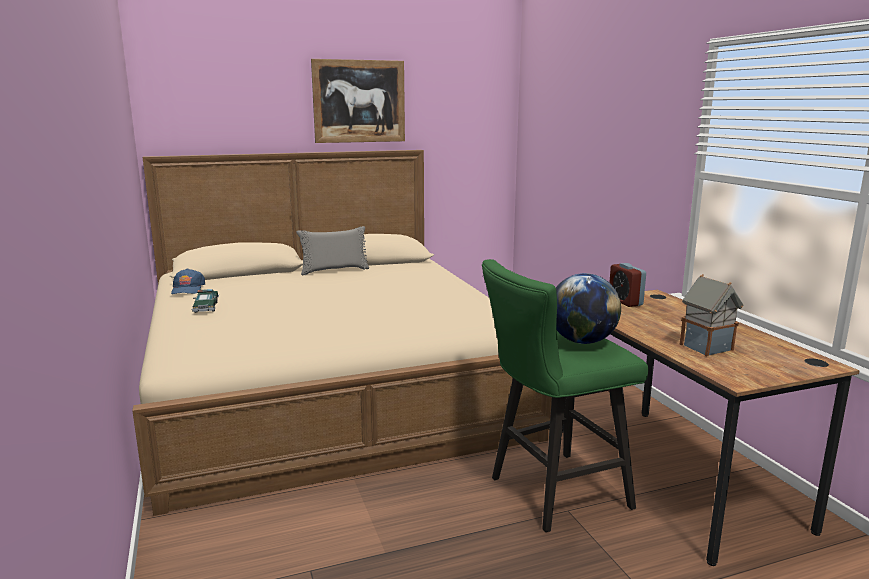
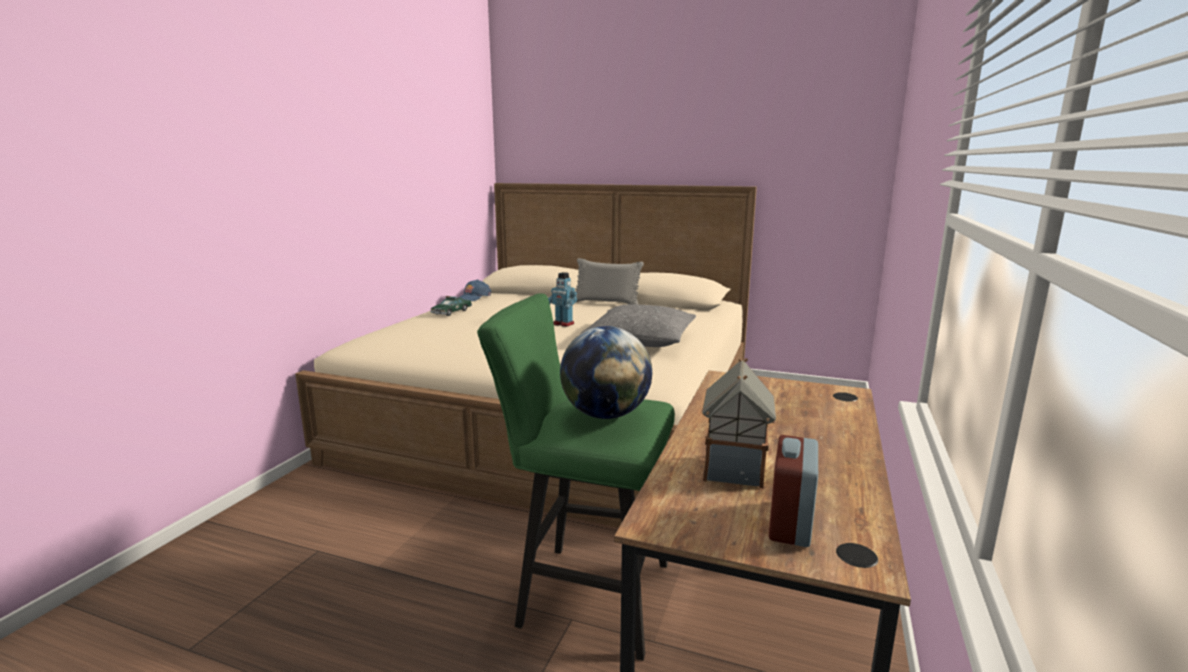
camera: 40 degrees right, 0 degrees up
(344, 295) = (563, 324): none -> toy robot
(359, 101) = (690, 132): picture -> none
(433, 294) = (640, 339): none -> grey pillow
(625, 302) = (779, 391): alarm clock -> alarm clock (790, 524)

